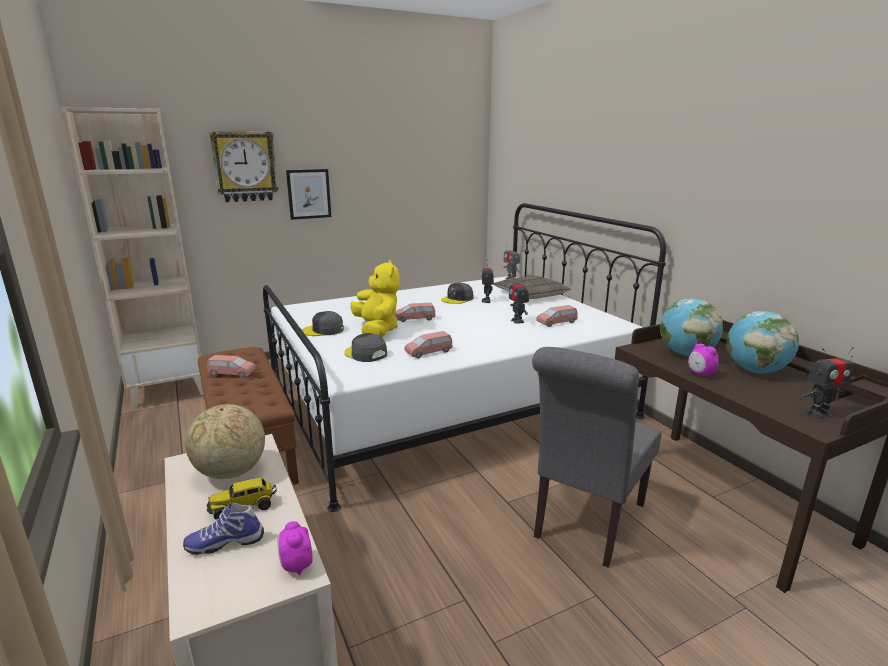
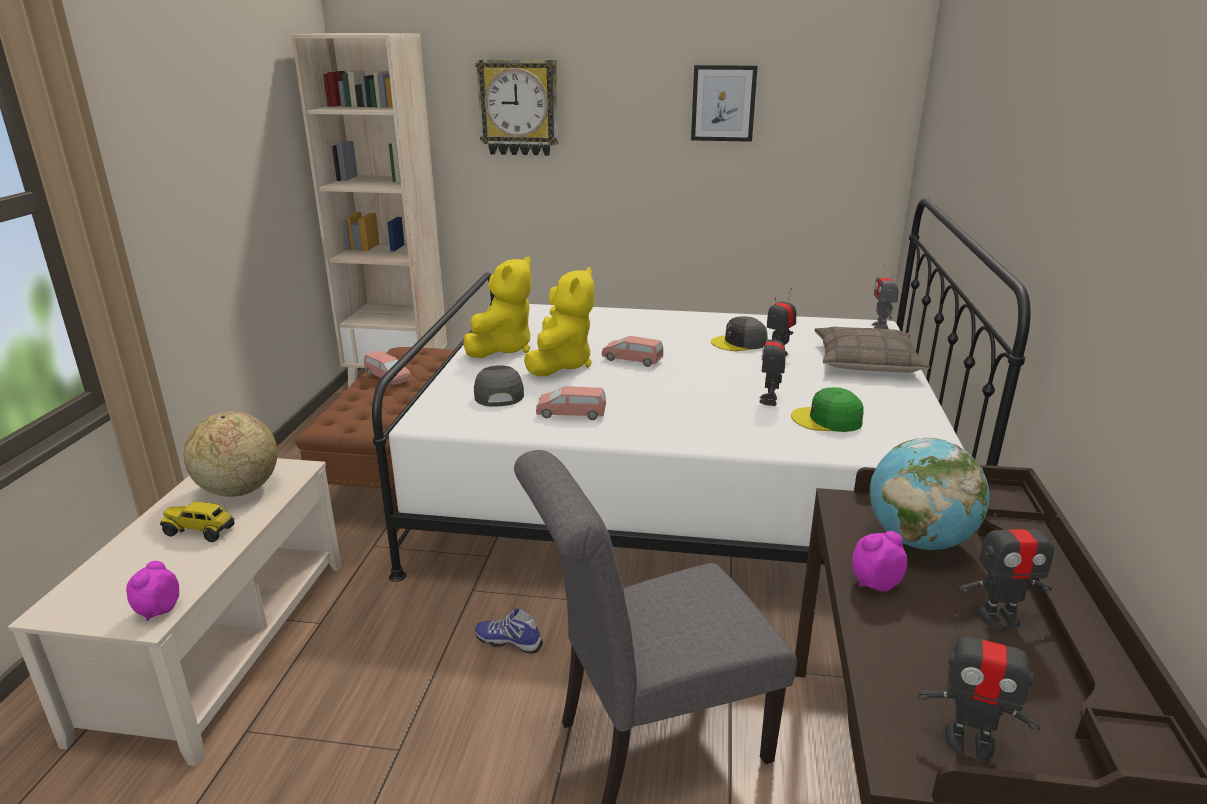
camera: 35 degrees right, 5 degrees up
(225, 542) = (145, 559): shoe -> shoe (509, 641)
(309, 194) = (601, 150): picture -> picture (723, 103)
(323, 330) = (502, 348): grey cap -> yellow plush toy
(556, 322) = (827, 420): pink toy car -> green cap
(700, 374) = (874, 583): alarm clock -> alarm clock turned 75 degrees clockwise
(755, 371) = (998, 617): globe -> toy robot

